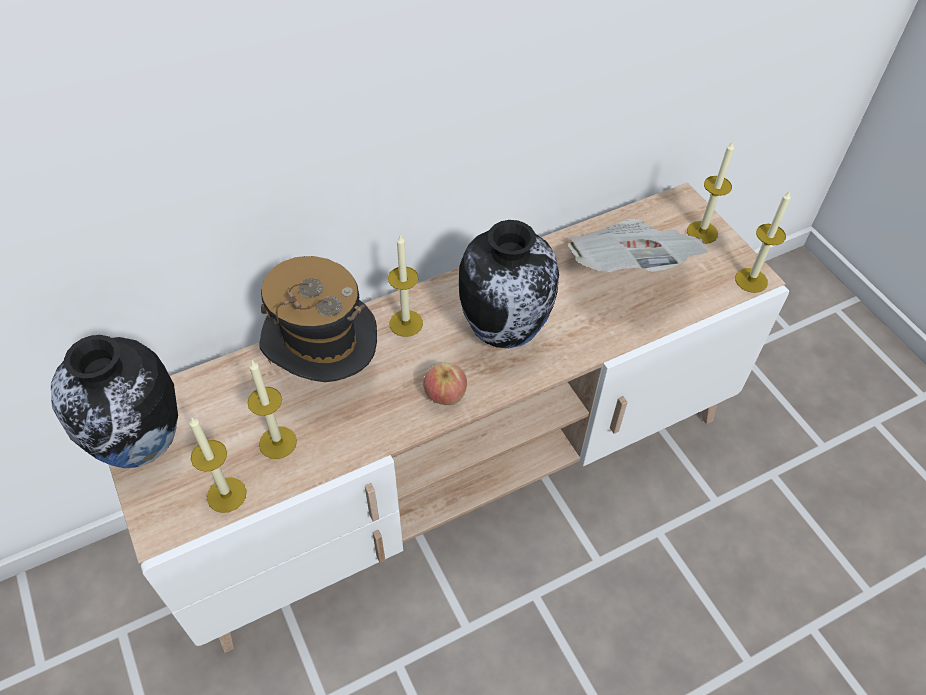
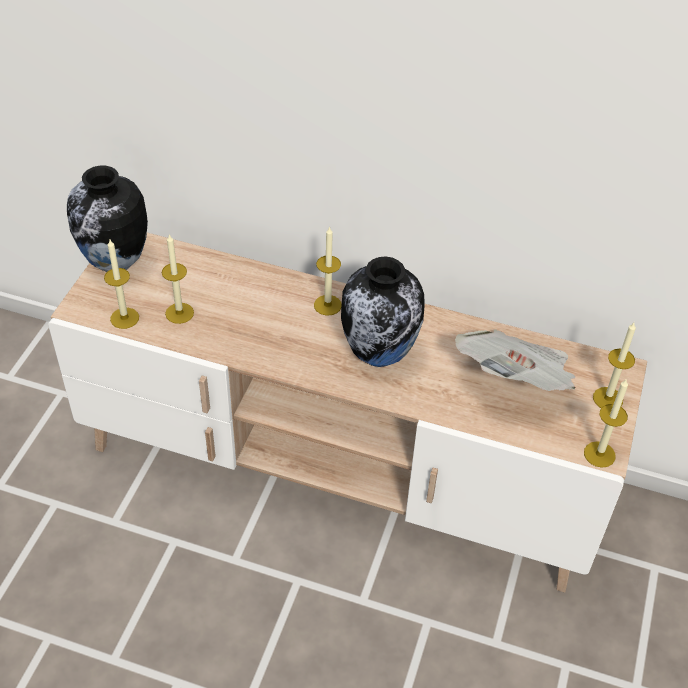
camera: 45 degrees right, 5 degrees down
(325, 371) = (249, 296): hat -> none
(445, 395) = (298, 360): apple -> none

